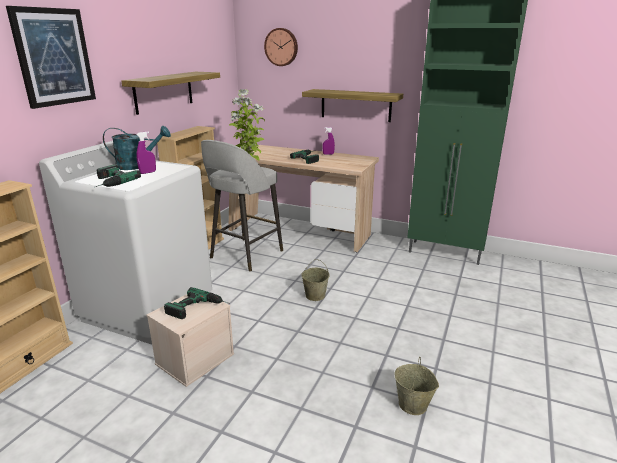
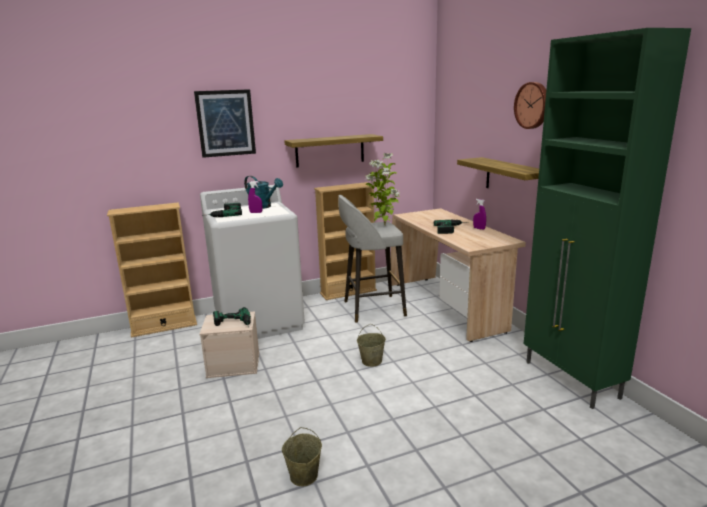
camera: 45 degrees right, 5 degrees down
(281, 47) = (463, 112): wall clock -> wall clock (533, 105)

